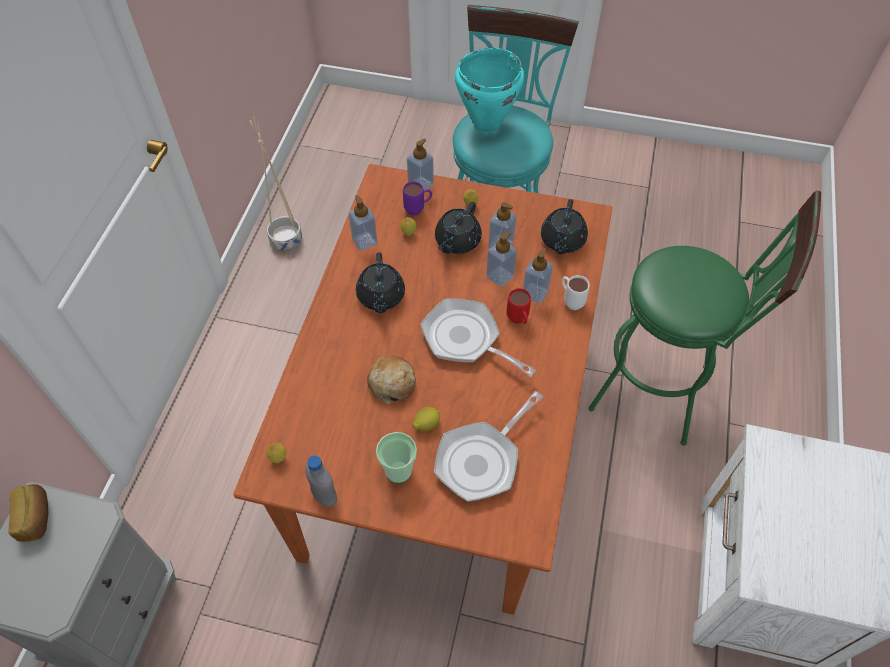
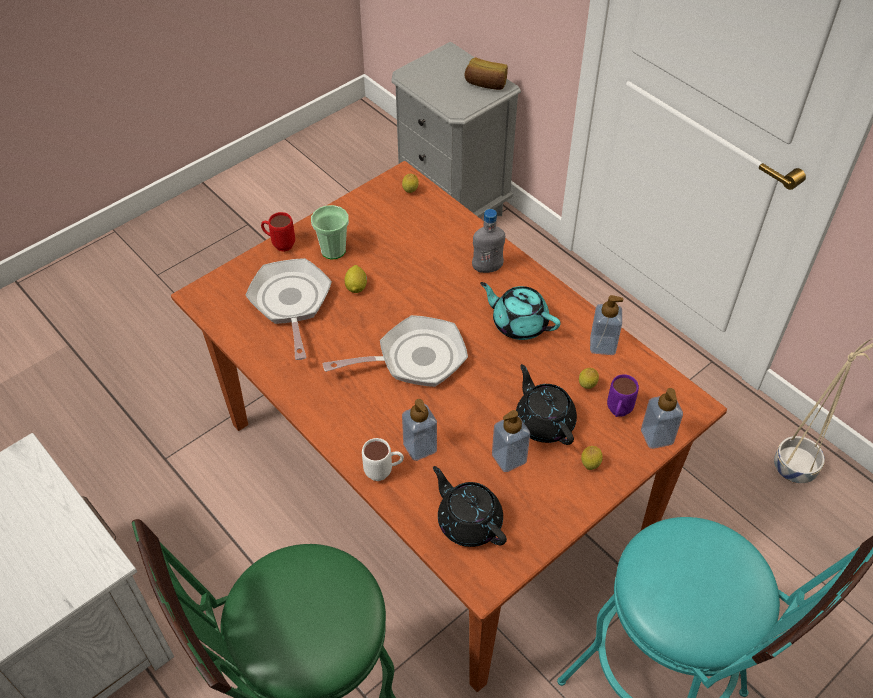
camera: 125 degrees right, 5 degrees down
(324, 496) = (355, 203): grey bottle -> grey bottle (487, 268)
(380, 296) = (519, 323): black teapot -> turquoise teapot
(392, 383) = (416, 285): bread -> none
(486, 124) = (729, 569): turquoise cooking pot -> none
(500, 276) = (466, 431): soap dispenser -> none
(518, 320) = (399, 412): red mug -> red mug (279, 244)

